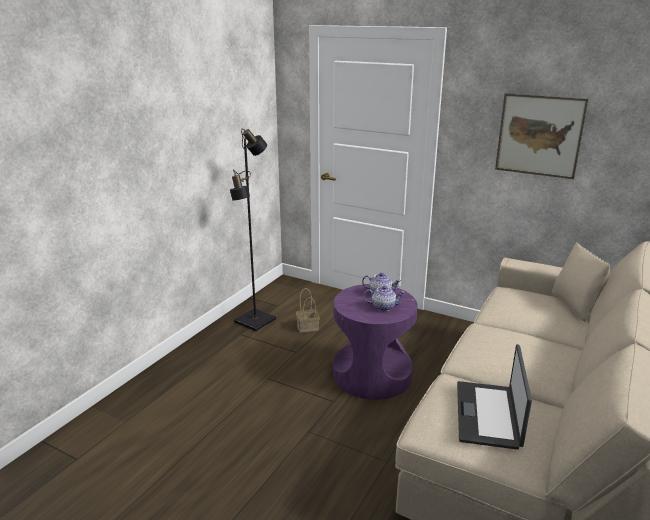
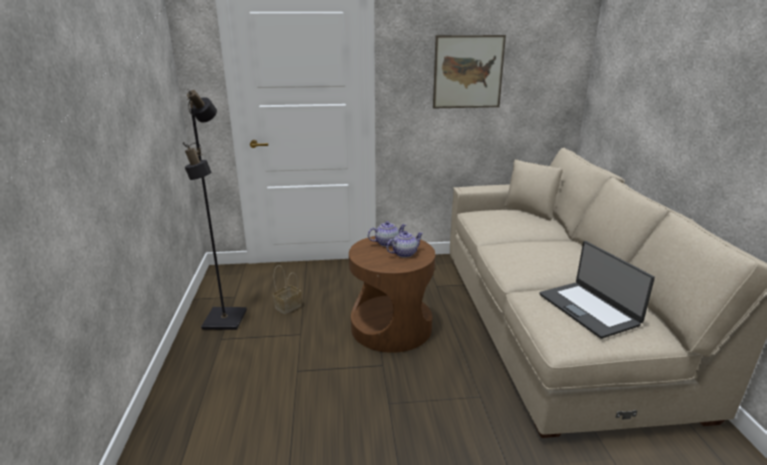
camera: 35 degrees left, 0 degrees up
(372, 374) = (391, 327): purple side table -> brown side table

